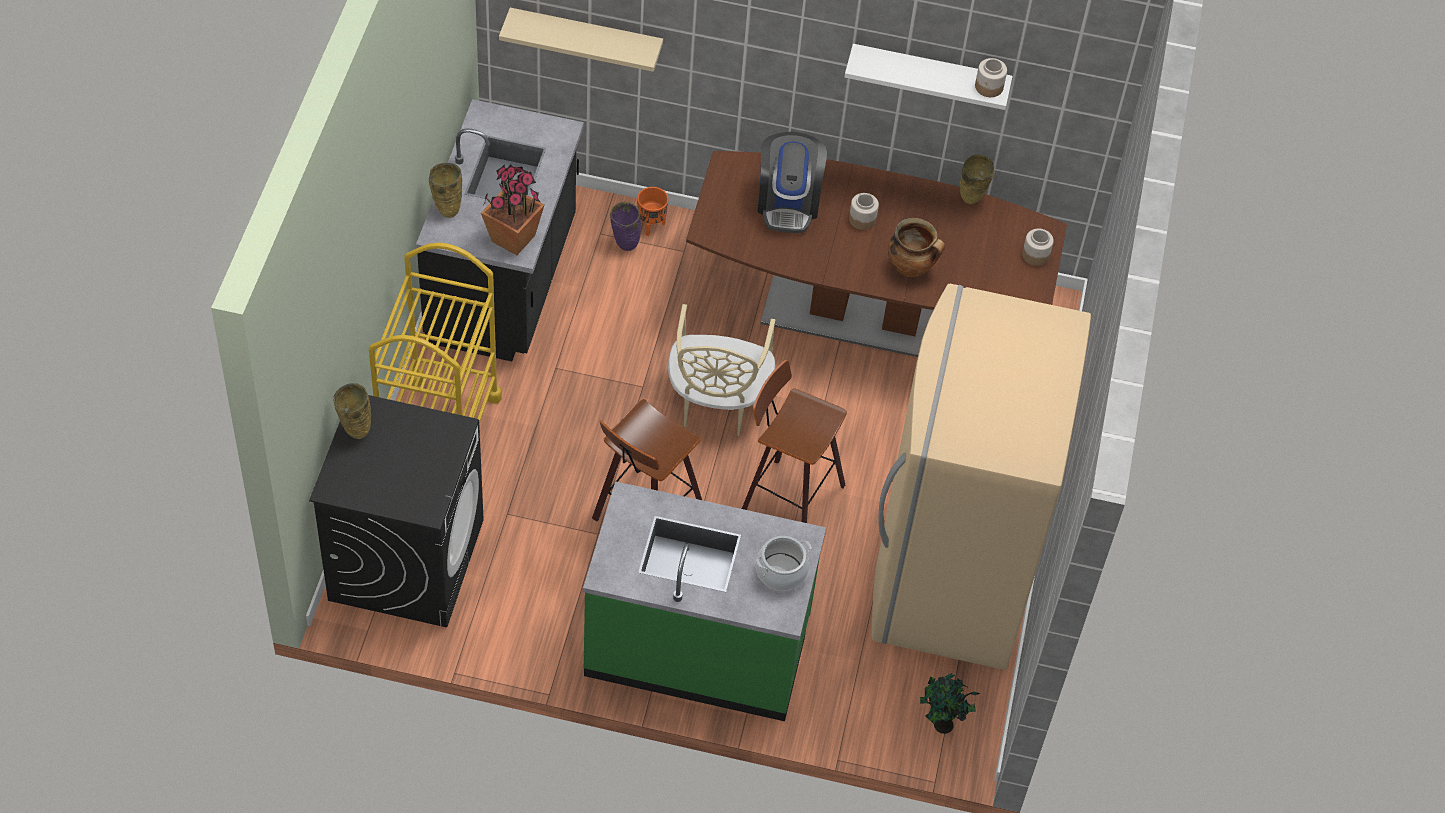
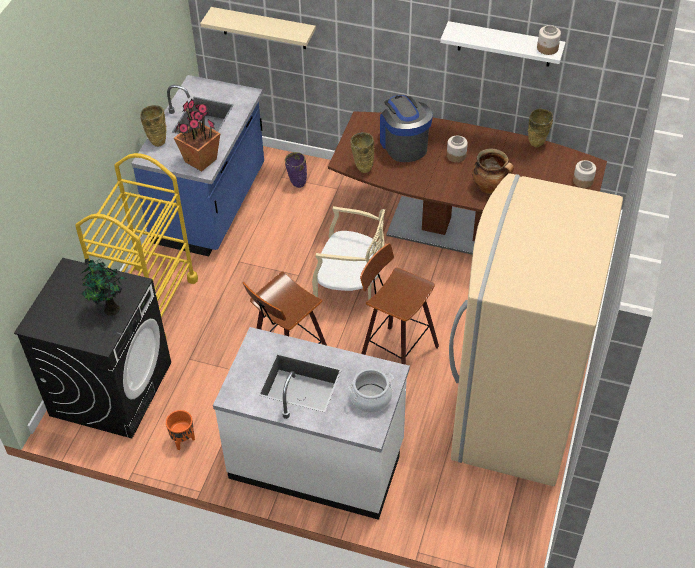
camera: 10 degrees right, 5 degrees down
(355, 431) = (59, 284): beige vase -> beige vase (362, 168)
(504, 282) = (211, 206): black counter -> blue counter
(651, 226) = (316, 172): orange planter -> orange planter (183, 441)
(697, 647) = (317, 460): green counter -> white counter
(716, 403) = (350, 287): beige chair -> beige chair turned 90 degrees counterclockwise
(788, 203) = (403, 144): coffee machine -> coffee machine turned 150 degrees clockwise
(942, 725) = (502, 528): potted plant -> potted plant (110, 310)

